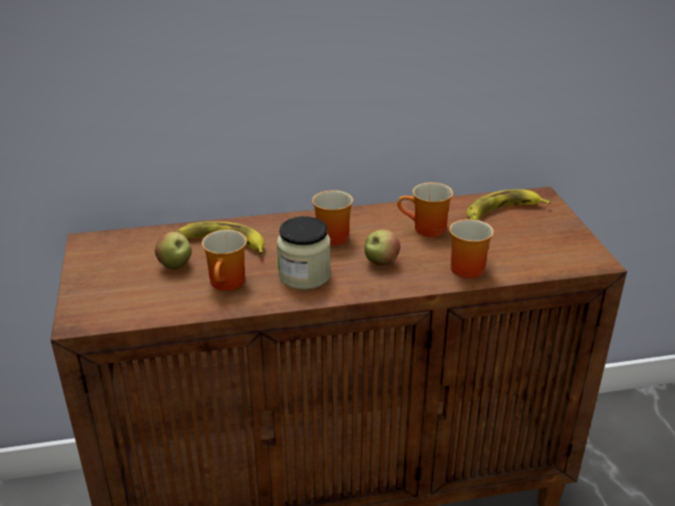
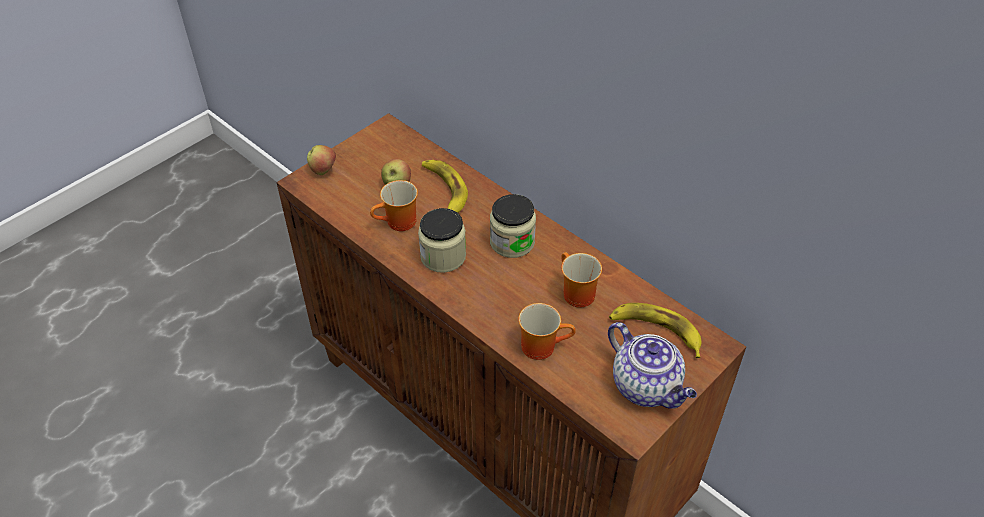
camera: 55 degrees right, 15 degrees up
(332, 235) = (512, 242): mug -> jar
(381, 262) = (499, 289): apple -> apple (323, 170)
(556, 238) = (647, 387): none -> teapot

